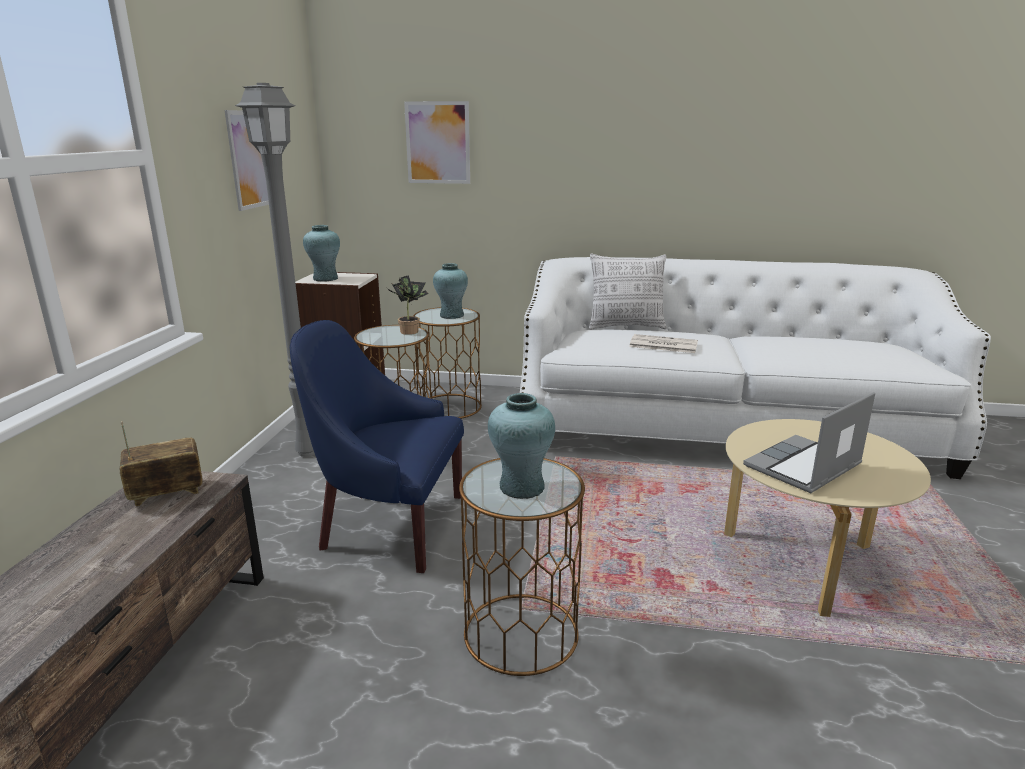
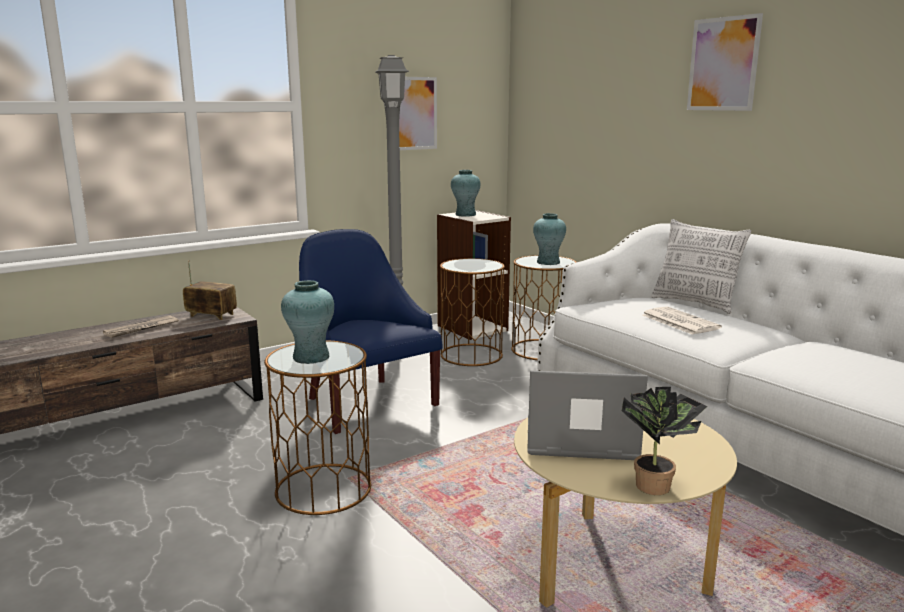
camera: 45 degrees right, 5 degrees down
(99, 554) = (141, 329): none -> newspaper
(409, 331) = (489, 265): potted plant -> potted plant (655, 484)
(438, 143) = (584, 104): picture -> picture (723, 64)

